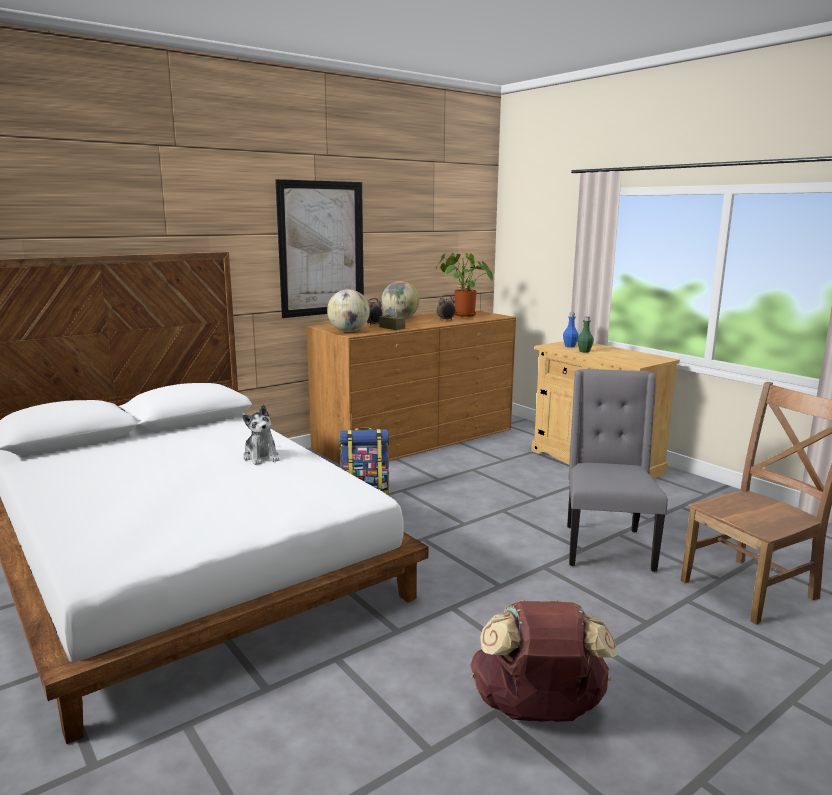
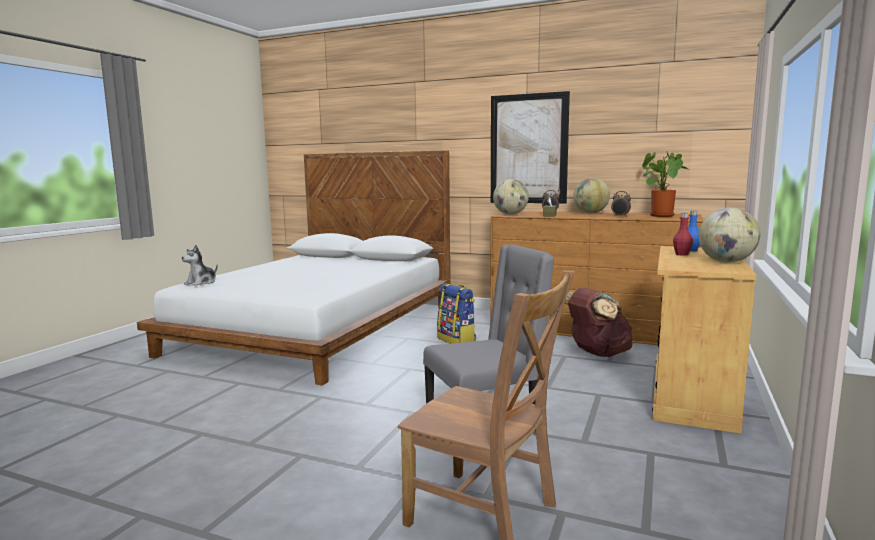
camera: 60 degrees right, 5 degrees down
(261, 457) = (346, 275): plush toy -> plush toy (201, 282)
(537, 711) = (207, 445): brown backpack -> brown backpack (597, 353)
(584, 351) = (681, 254): green bottle -> red bottle
(628, 352) = (726, 262): none -> globe

